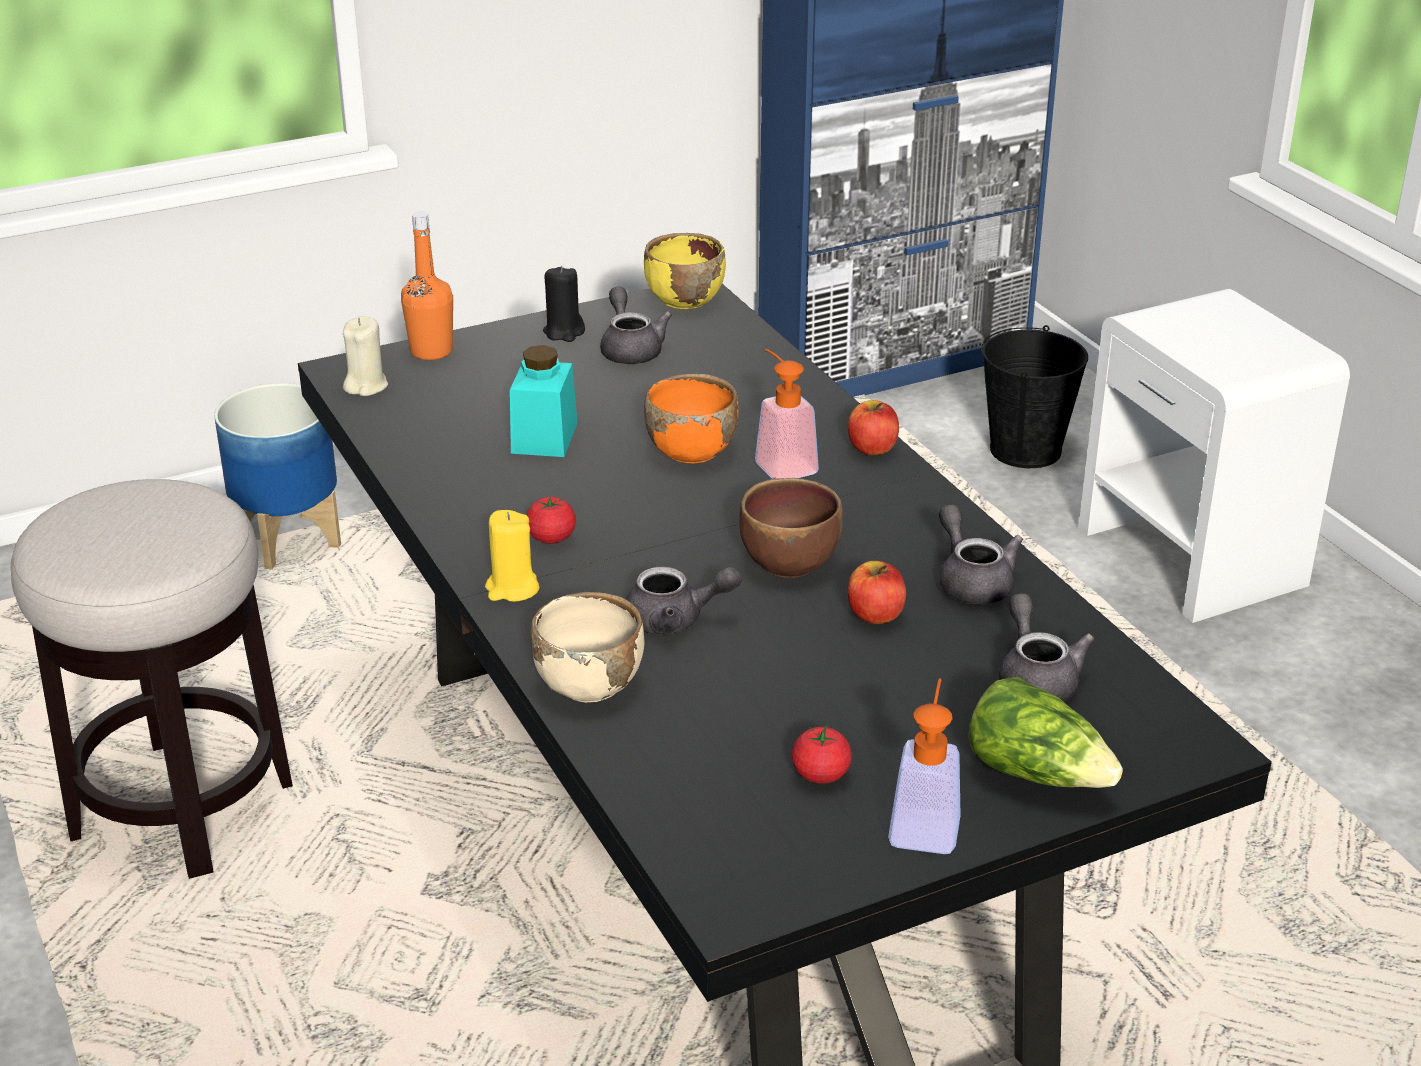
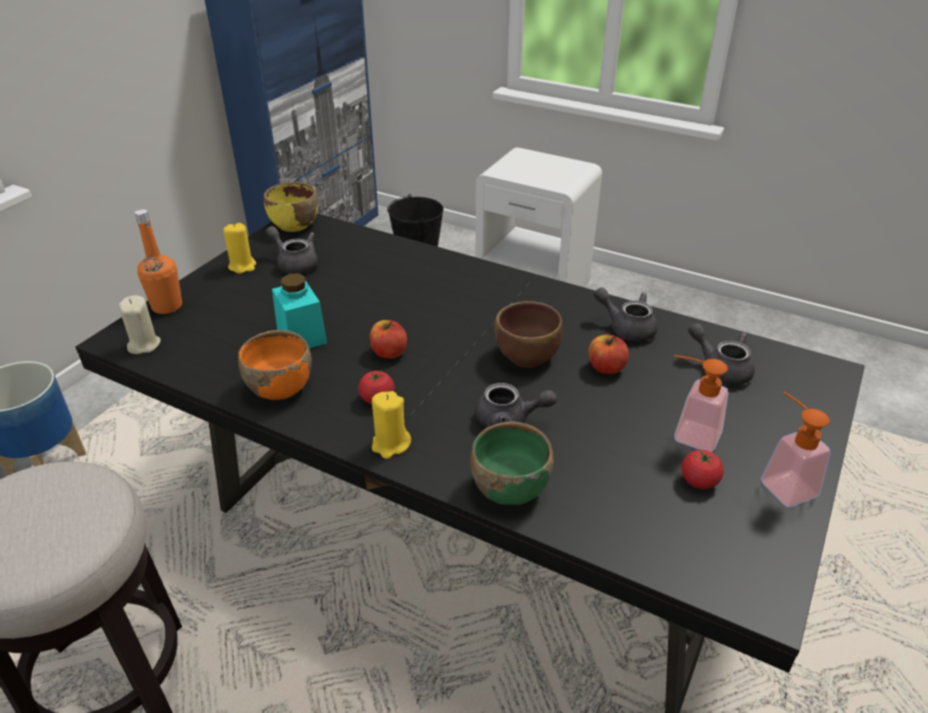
camera: 35 degrees left, 5 degrees up
(564, 332) = (242, 266): black candle -> yellow candle
(589, 683) = (509, 487): beige bowl -> green bowl
(675, 620) = (509, 420): grey teapot -> grey teapot turned 45 degrees clockwise
(691, 450) = (397, 310): orange bowl -> orange bowl (279, 387)
(781, 463) = (455, 300): soap dispenser -> soap dispenser (688, 433)
(872, 448) = (491, 273): apple -> apple (389, 352)
(1037, 773) = (790, 423): lettuce -> none

